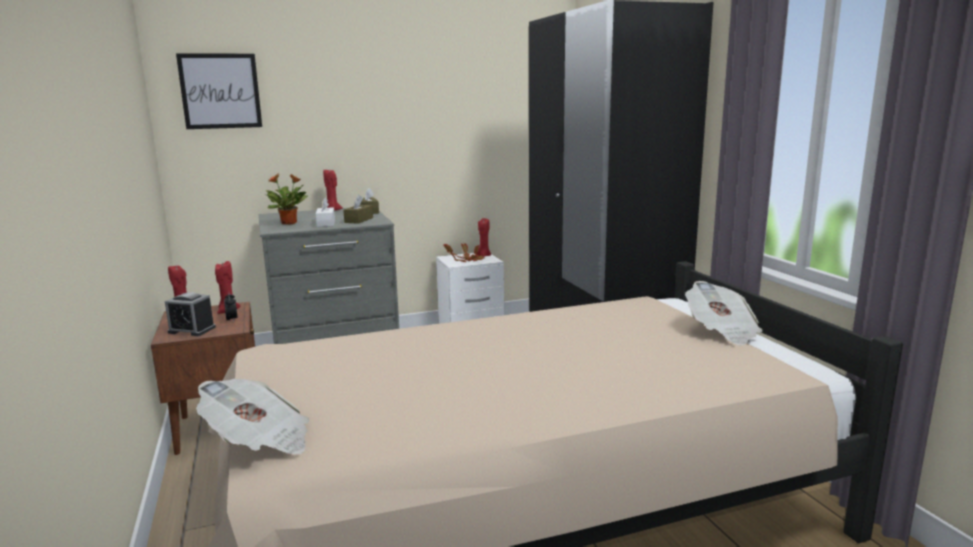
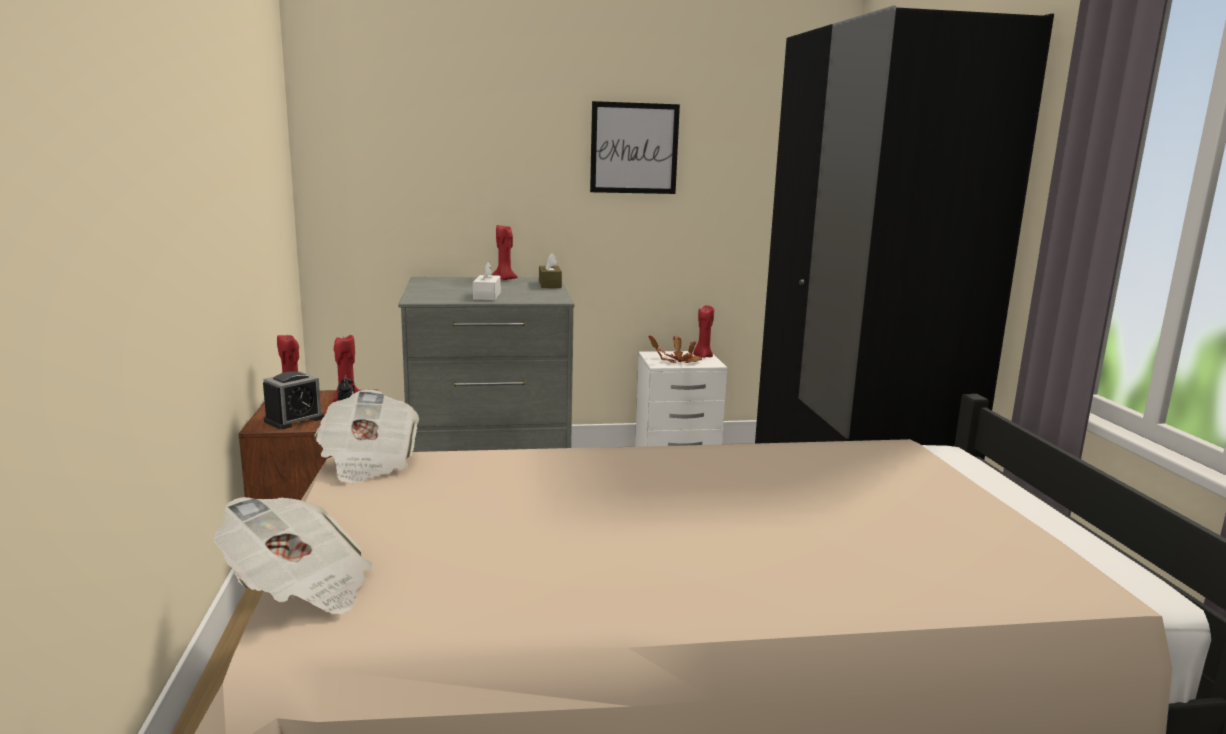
camera: 10 degrees right, 0 degrees up
(192, 330) = (294, 420): alarm clock -> alarm clock turned 75 degrees counterclockwise
(220, 91) = (376, 116): picture -> picture (634, 148)
(289, 223) = (442, 292): potted plant -> none
(359, 220) = (531, 295): brown tissue box -> none
(722, 331) = (1008, 507): newspaper -> newspaper (368, 462)

